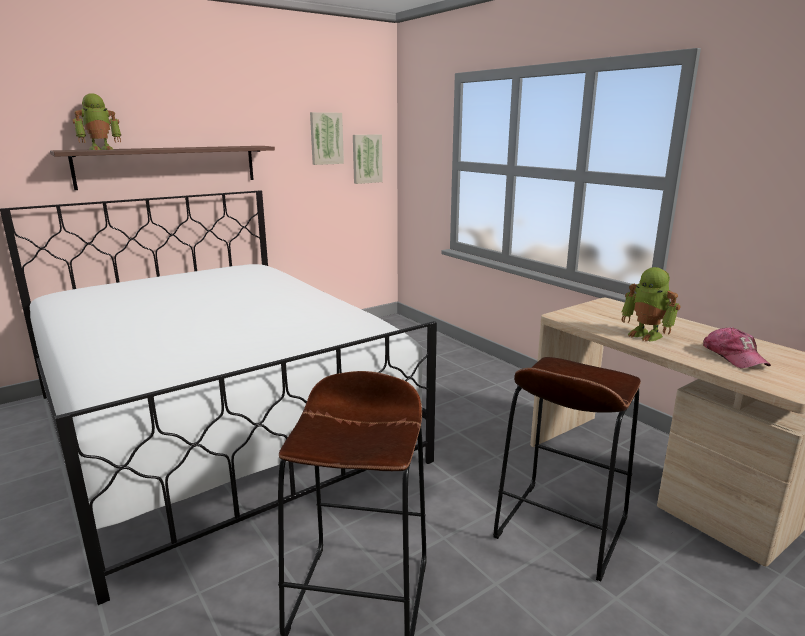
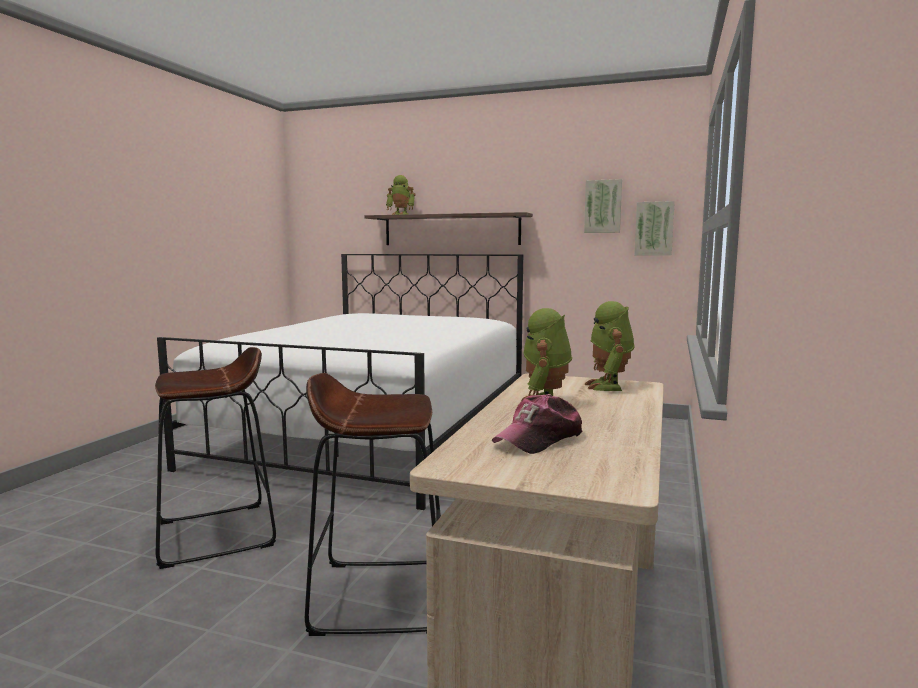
camera: 55 degrees right, 10 degrees down
(607, 309) = (609, 387): none -> toy robot

